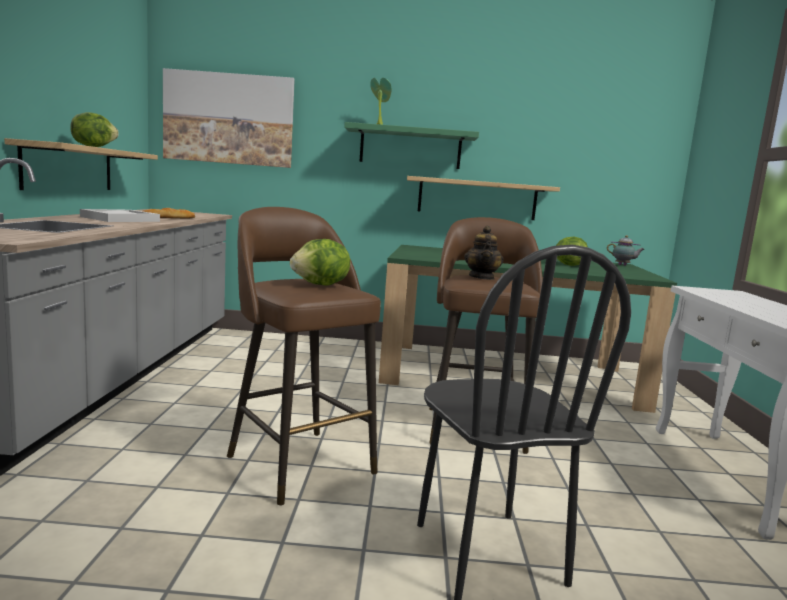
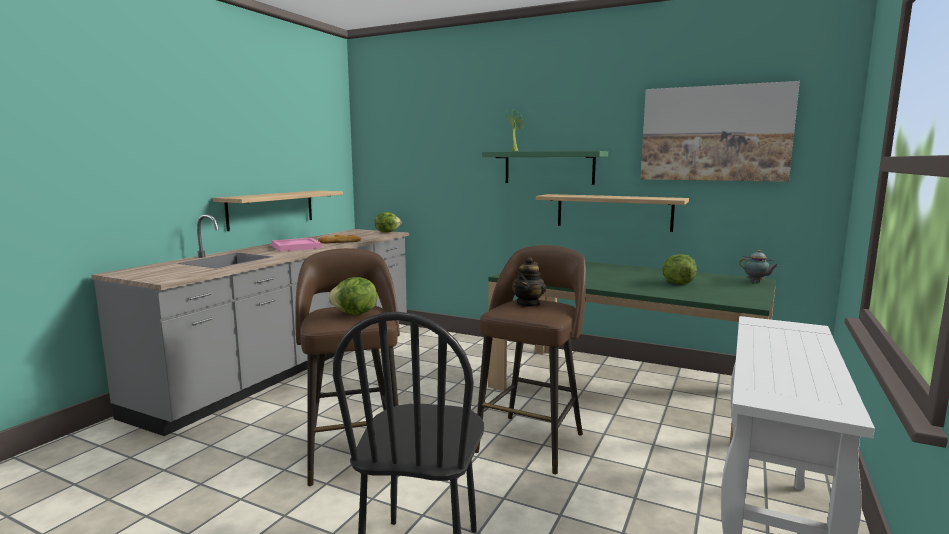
camera: 25 degrees right, 0 degrees up
(93, 147) = (281, 194): lettuce -> lettuce (387, 232)
(120, 219) = (295, 247): white tray -> pink tray
(229, 119) = (405, 154): picture -> picture (714, 133)

